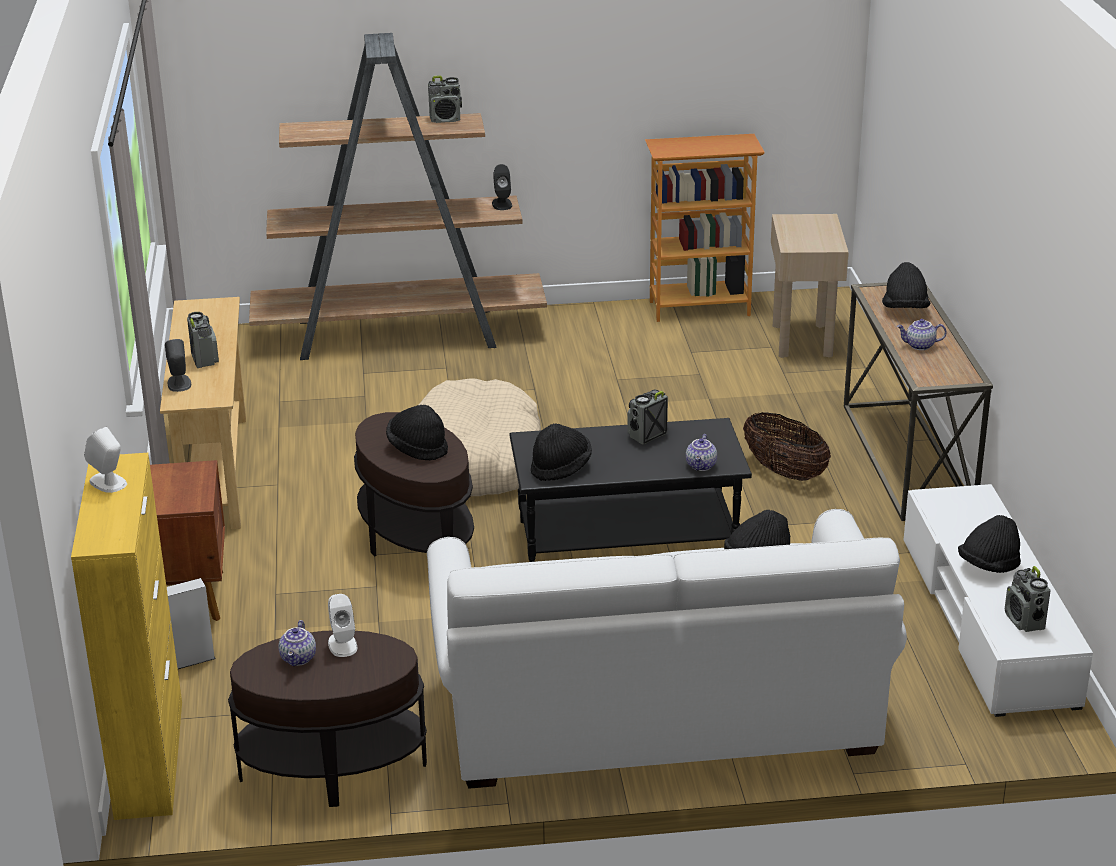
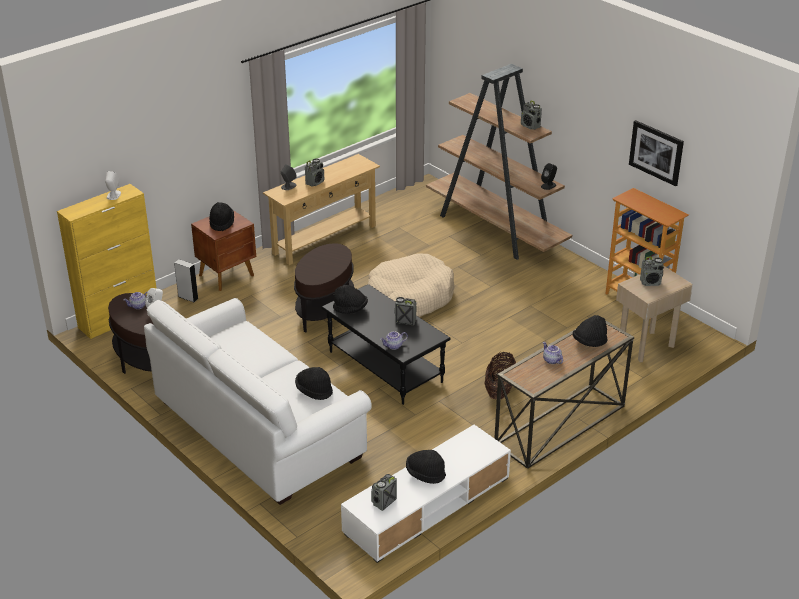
camera: 55 degrees right, 5 degrees up
(418, 448) = (322, 266): black hat -> black hat (221, 223)
(676, 64) = (656, 152): none -> picture
(804, 234) = (650, 282): none -> radio

